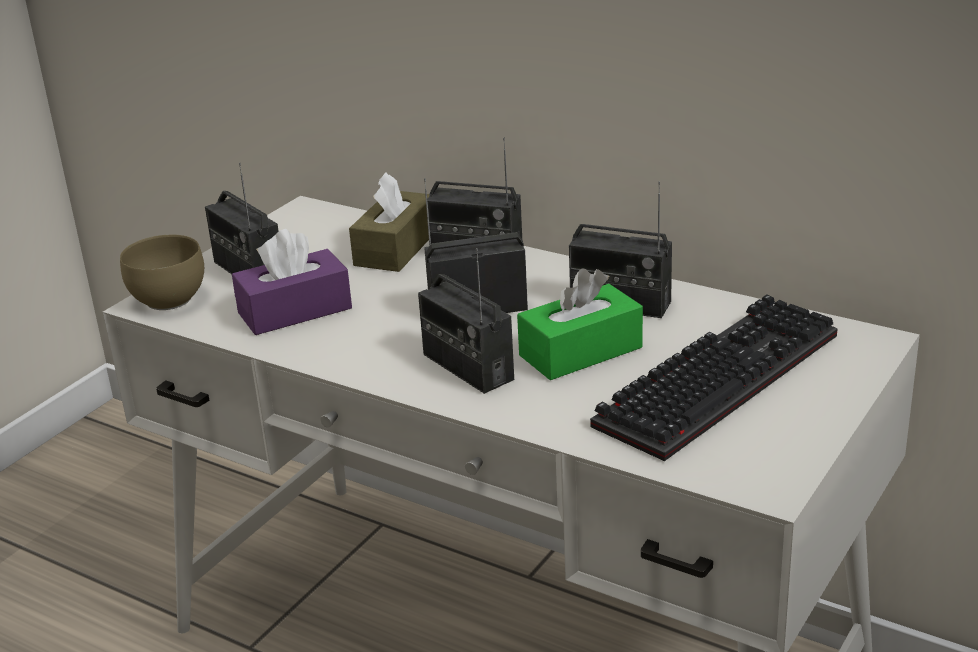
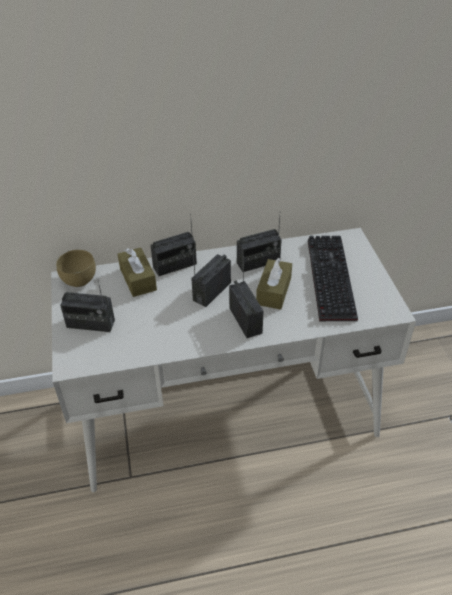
camera: 45 degrees left, 15 degrees up
(169, 298) = (75, 357): brown bowl -> brown bowl (78, 279)
(295, 311) = (141, 332): purple tissue box -> none
(467, 367) = (245, 320): radio -> radio turned 120 degrees counterclockwise
(580, 351) = (273, 291): green tissue box -> brown tissue box

